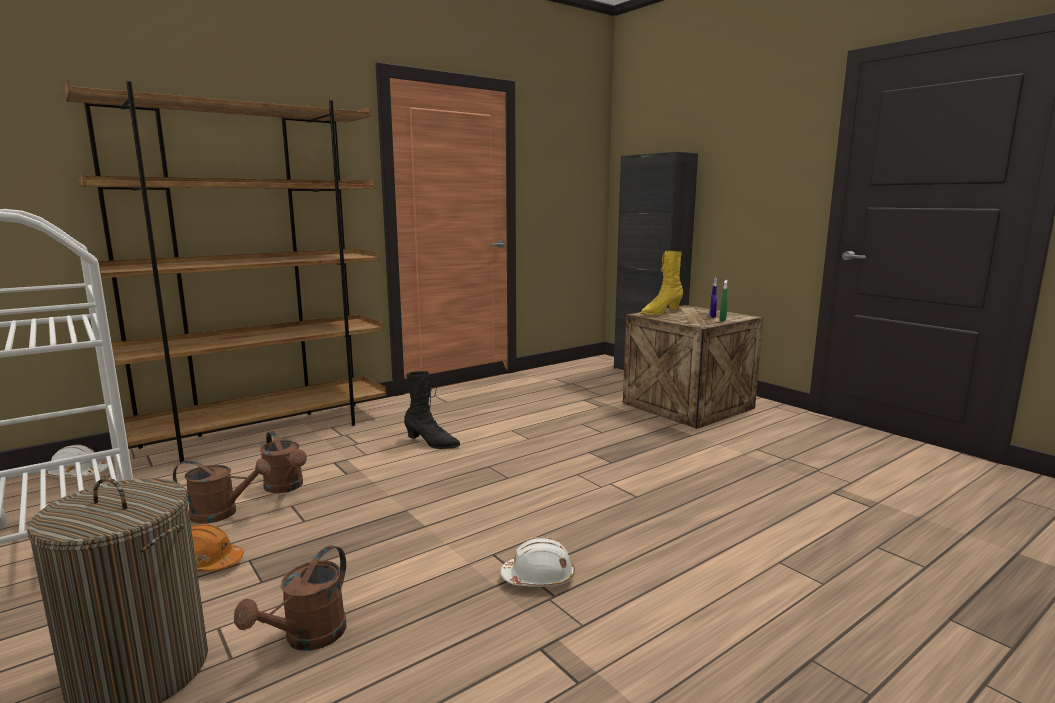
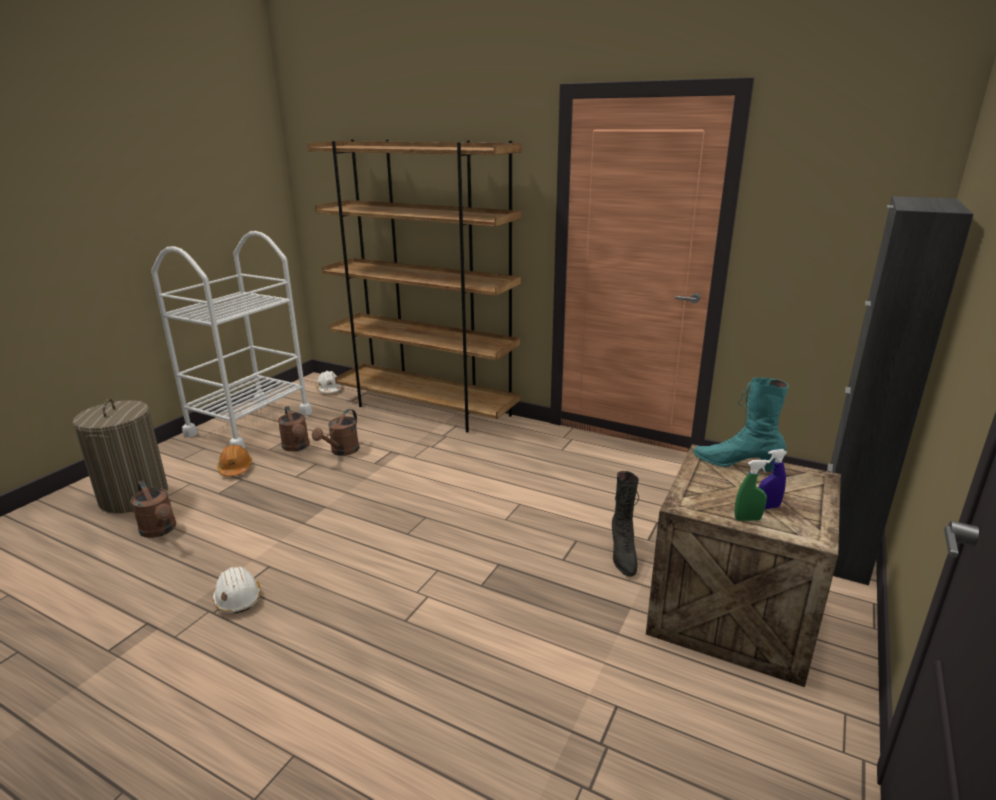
camera: 65 degrees right, 10 degrees up
(307, 638) = (160, 530): brown watering can -> brown watering can turned 135 degrees counterclockwise
(431, 443) = (456, 475): black boot -> black boot (623, 555)
(660, 313) = (735, 464): yellow boot -> turquoise boot

